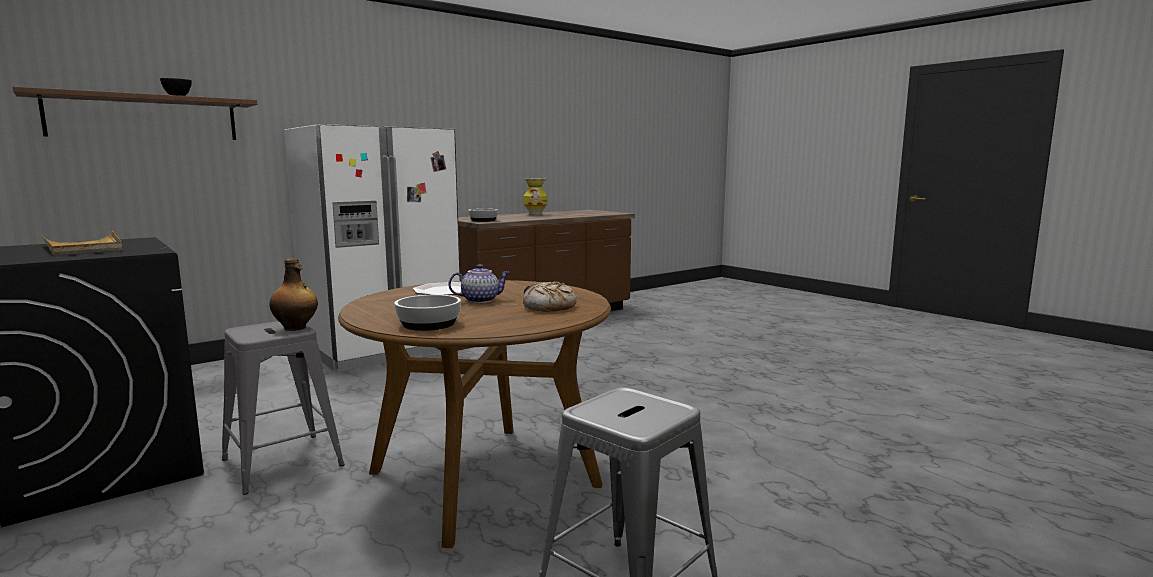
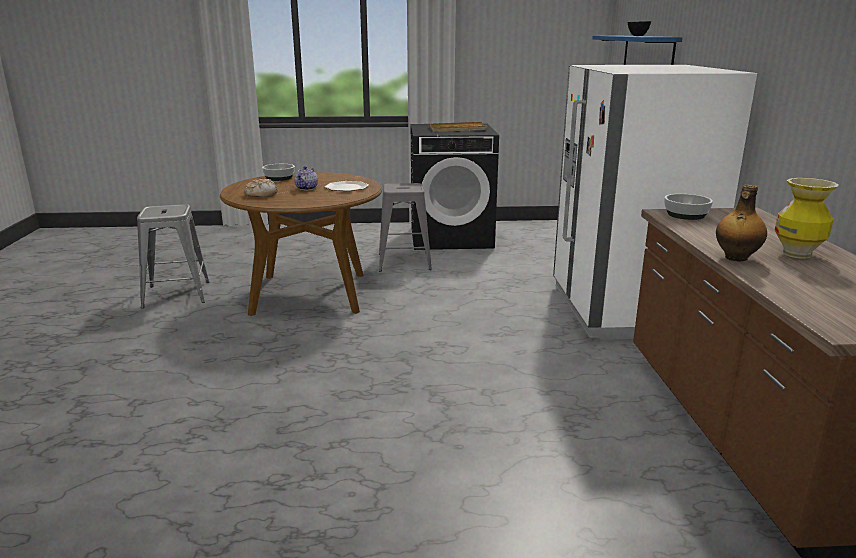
camera: 125 degrees right, 10 degrees up
(144, 118) = (648, 53): brown shelf -> blue shelf
(296, 328) = (397, 190): bottle -> bottle (735, 258)

